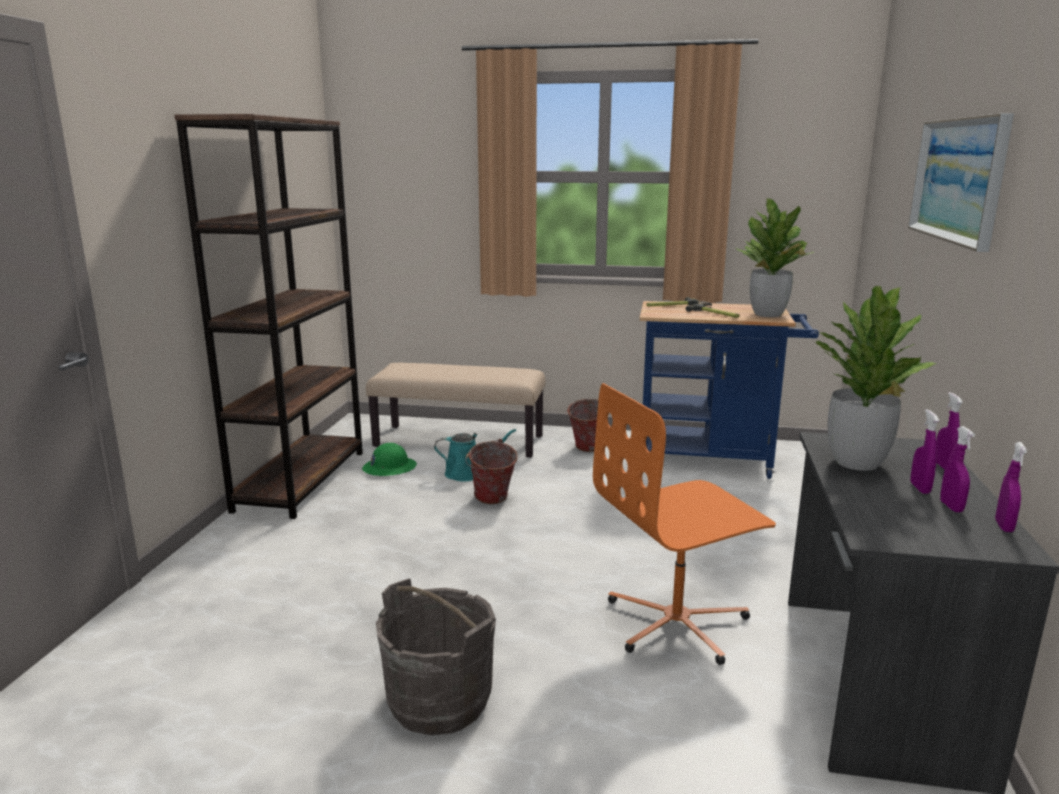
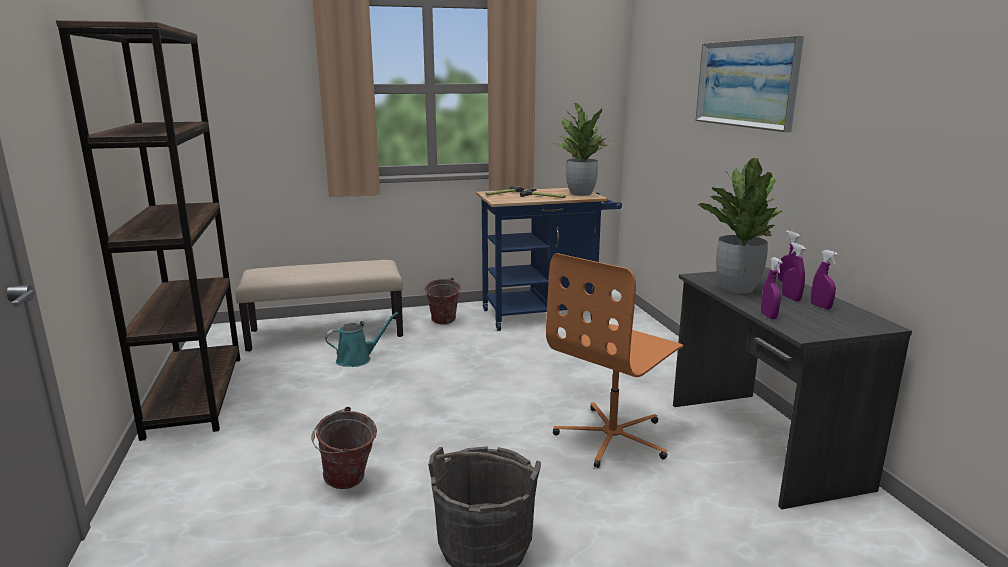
camera: 25 degrees left, 0 degrees up
(389, 468) = (278, 367): green hard hat -> none
(491, 501) = (397, 377): bucket -> bucket (348, 483)
(1004, 526) = (860, 313): purple spray bottle -> purple spray bottle (768, 316)

